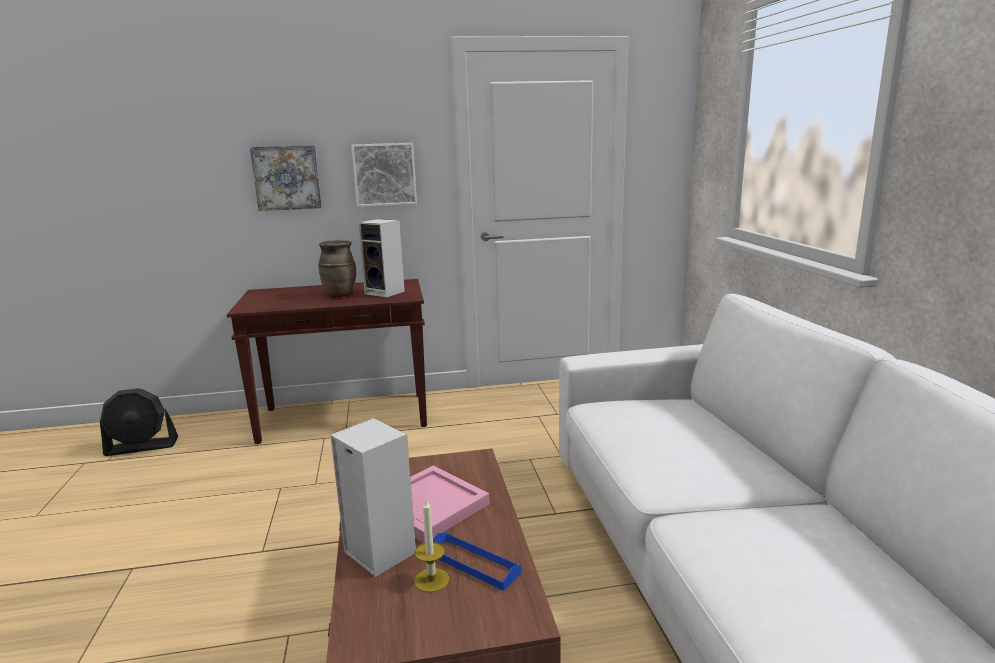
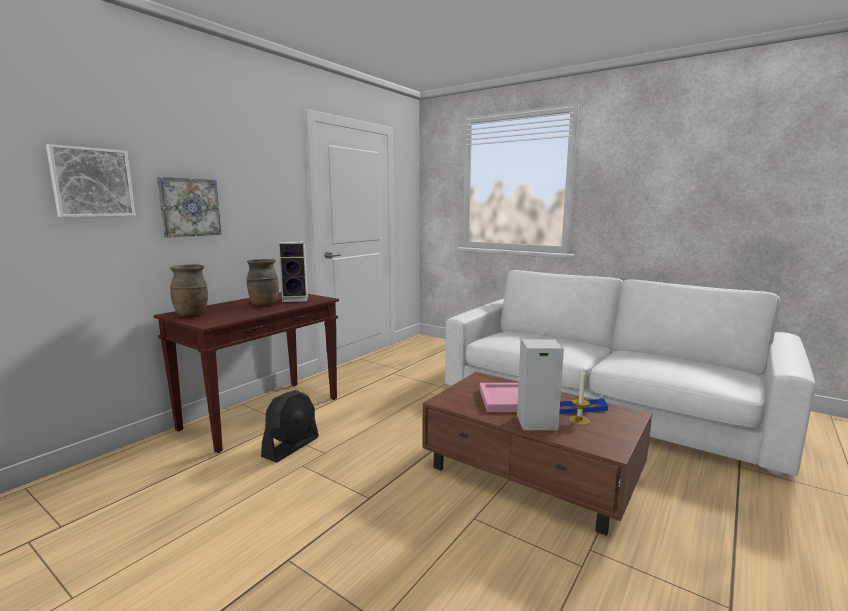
camera: 45 degrees left, 5 degrees down
(142, 447) = (84, 501): black fan -> black fan (291, 447)
(263, 296) = (192, 315): none -> brown vase
(384, 174) = (264, 207): picture -> picture (92, 182)

